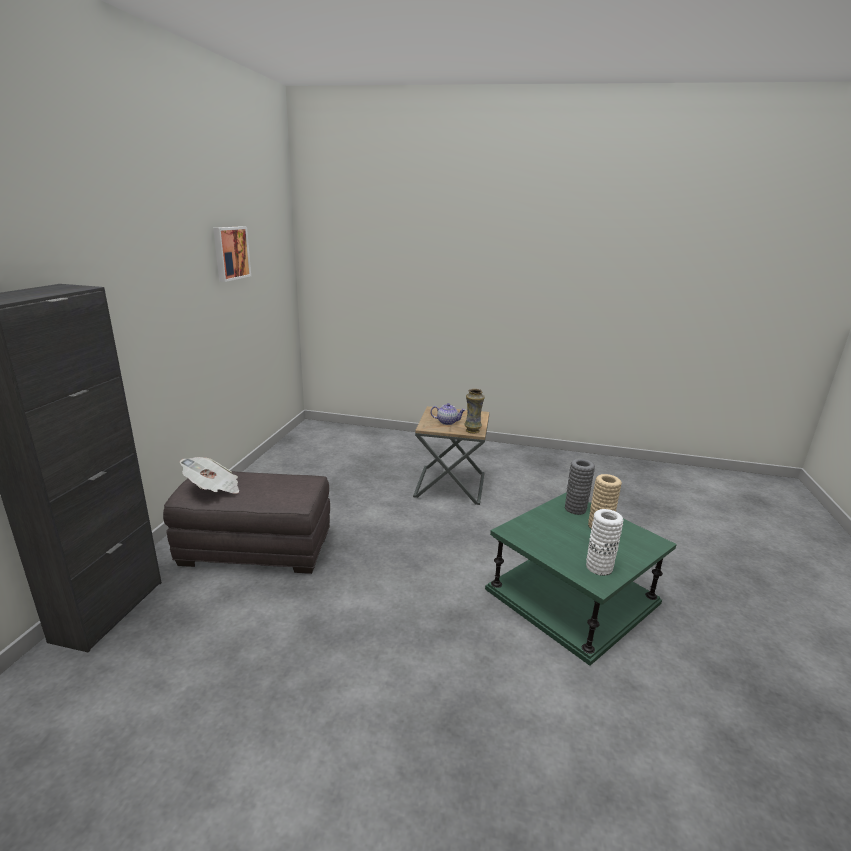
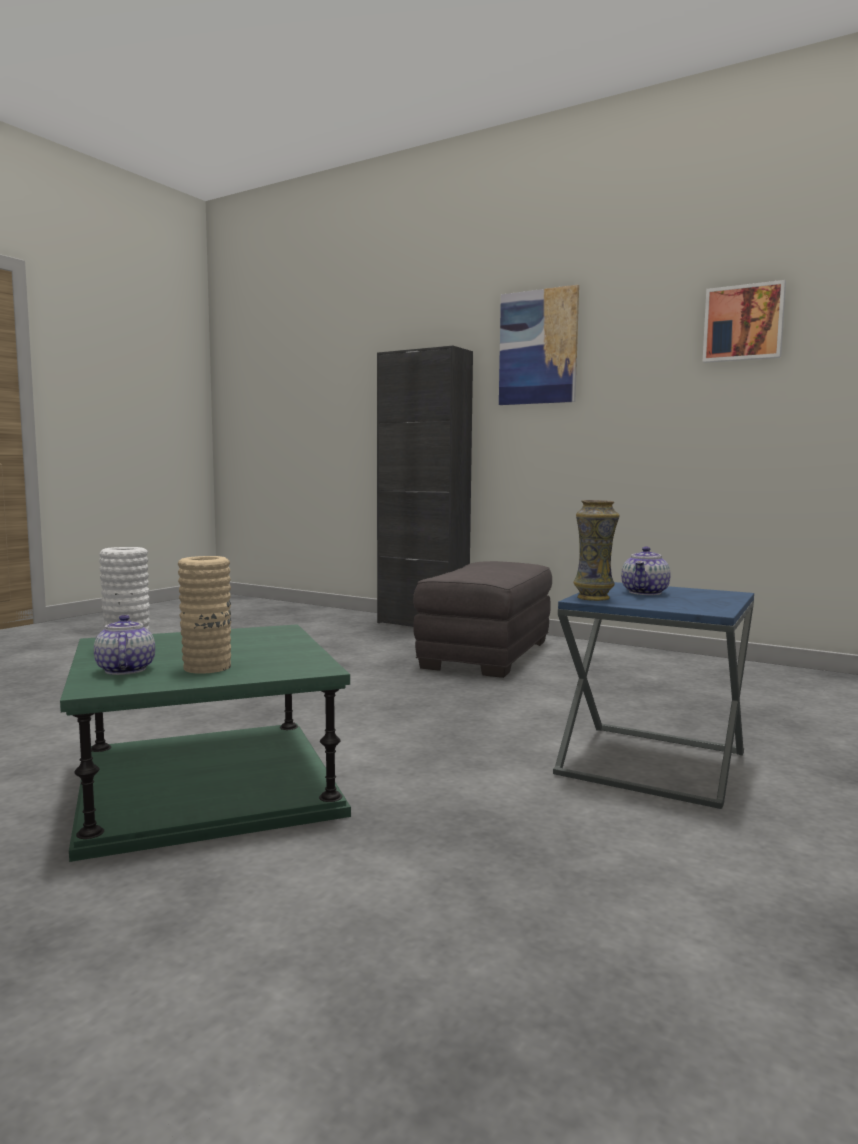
camera: 110 degrees right, 15 degrees down
(117, 274) = (538, 347): none -> picture
(213, 488) = (488, 563): newspaper -> none
(450, 485) = (652, 764): brown side table -> blue side table
(575, 508) = (282, 665): grey vase -> none
(630, 547) = (124, 670): none -> teapot

